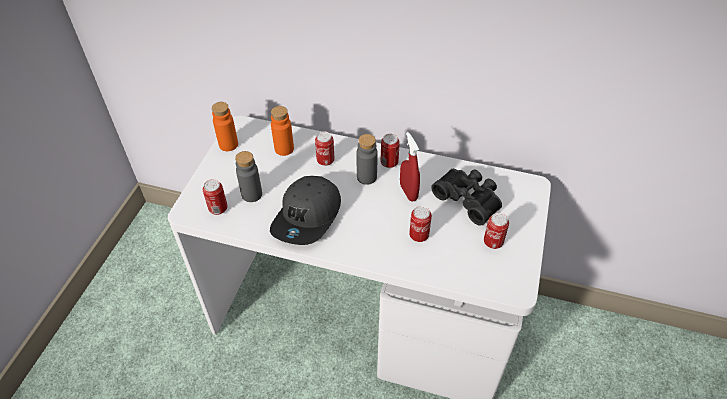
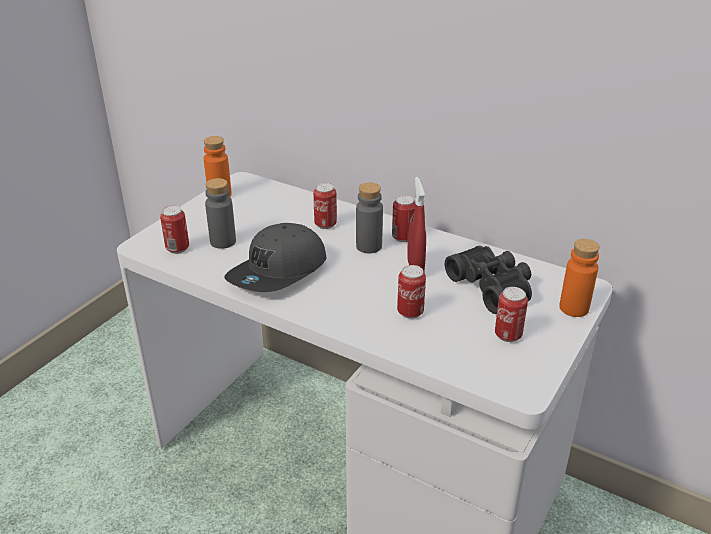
camera: 15 degrees right, 15 degrees down
(284, 149) = (281, 207): orange bottle -> orange bottle (574, 308)

